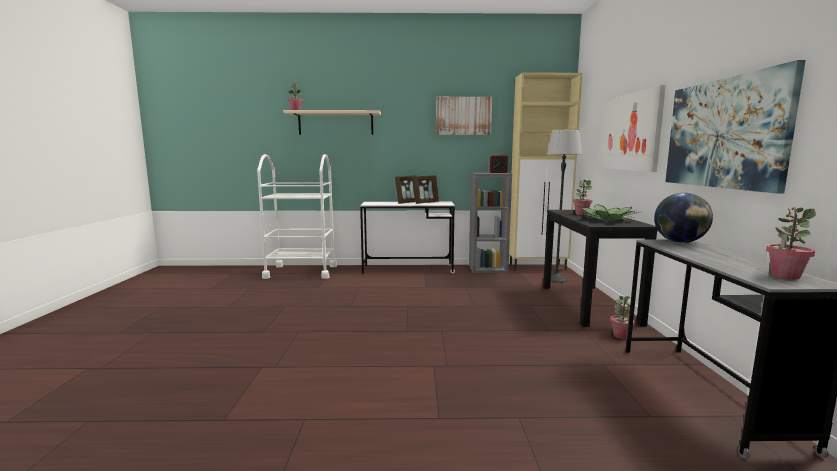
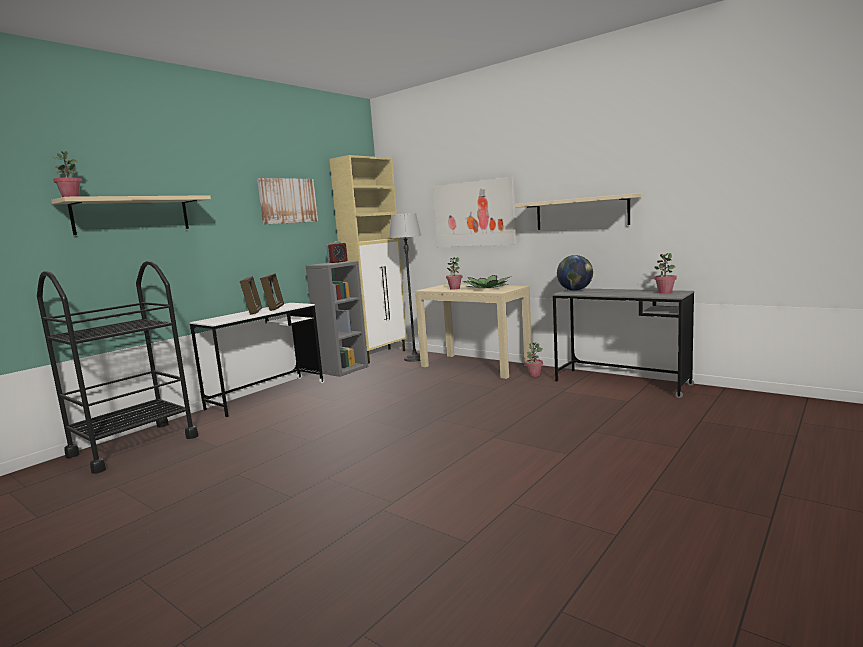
camera: 50 degrees left, 0 degrees up
(301, 272) = (133, 446): white cart -> black cart
(588, 304) = (476, 366): black console table -> beige console table
(724, 133) = (581, 213): picture -> beige shelf

